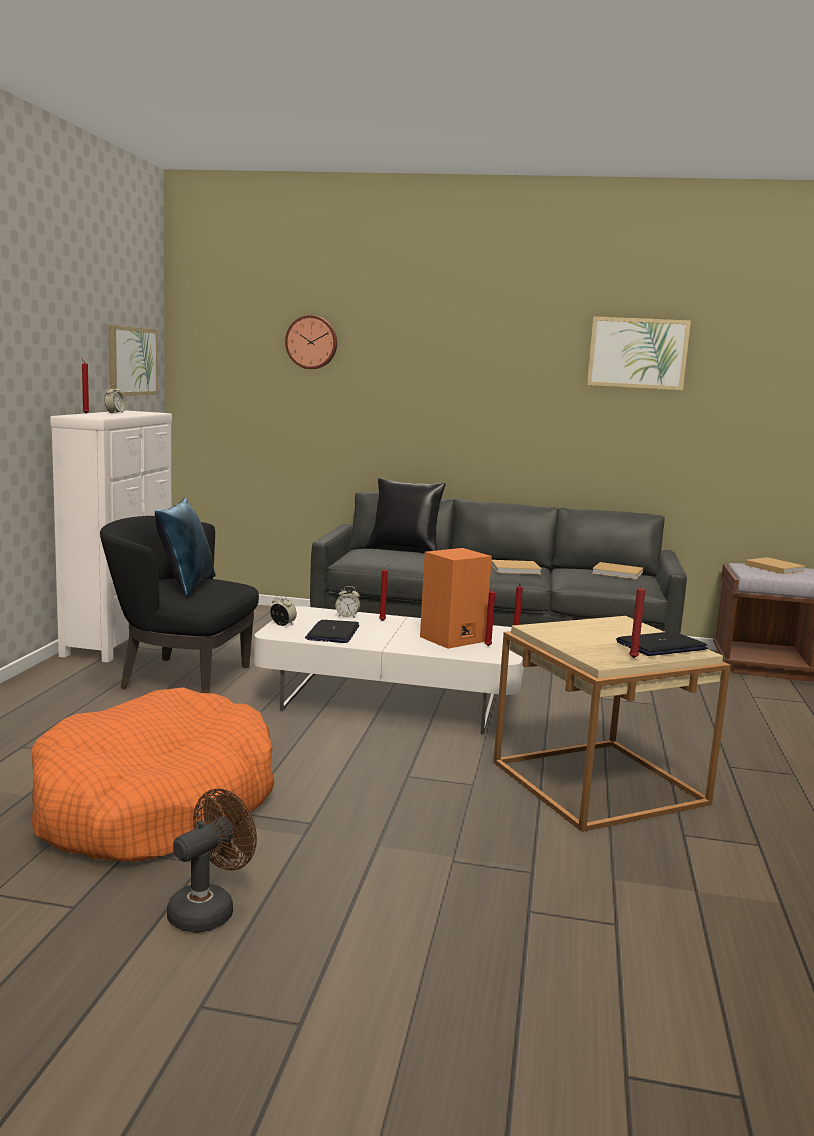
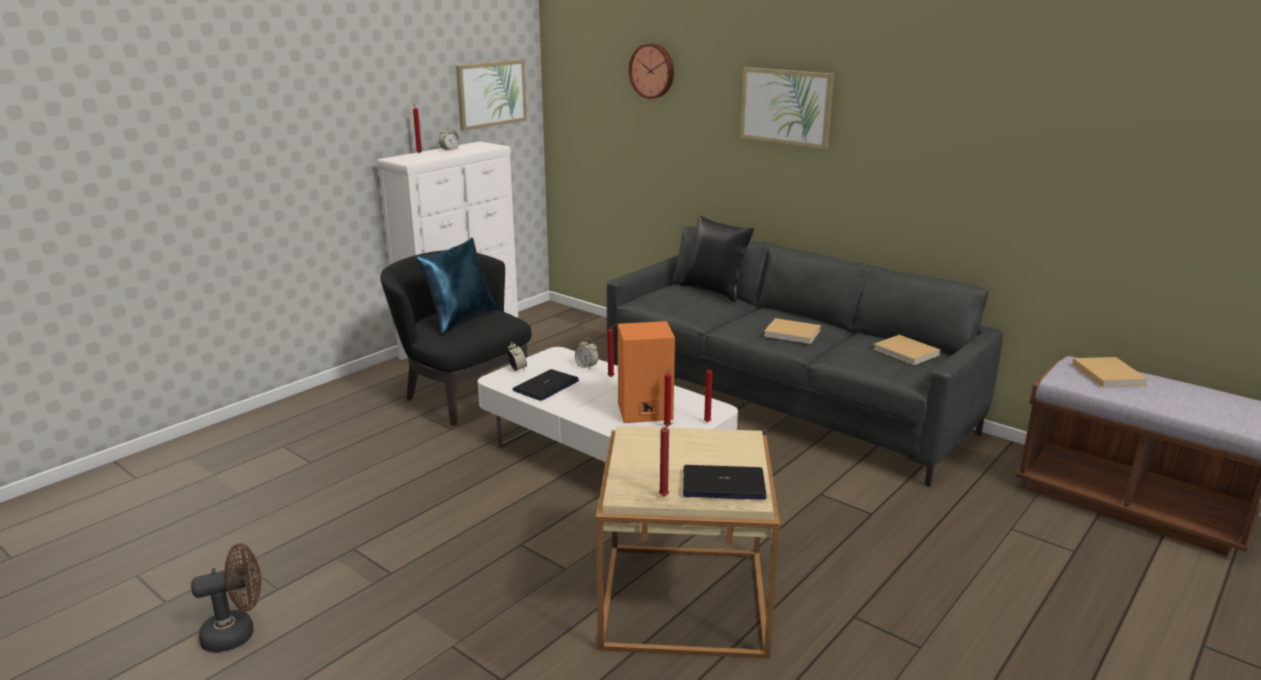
camera: 30 degrees right, 10 degrees up
(154, 805) = (307, 524): orange dog bed -> none
(637, 353) = (974, 91): picture -> picture (786, 106)

